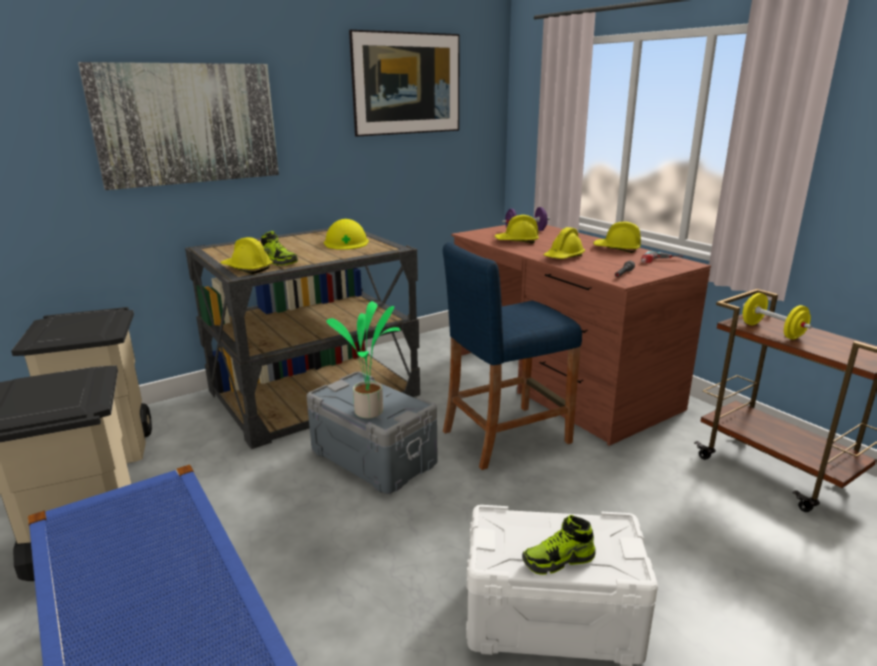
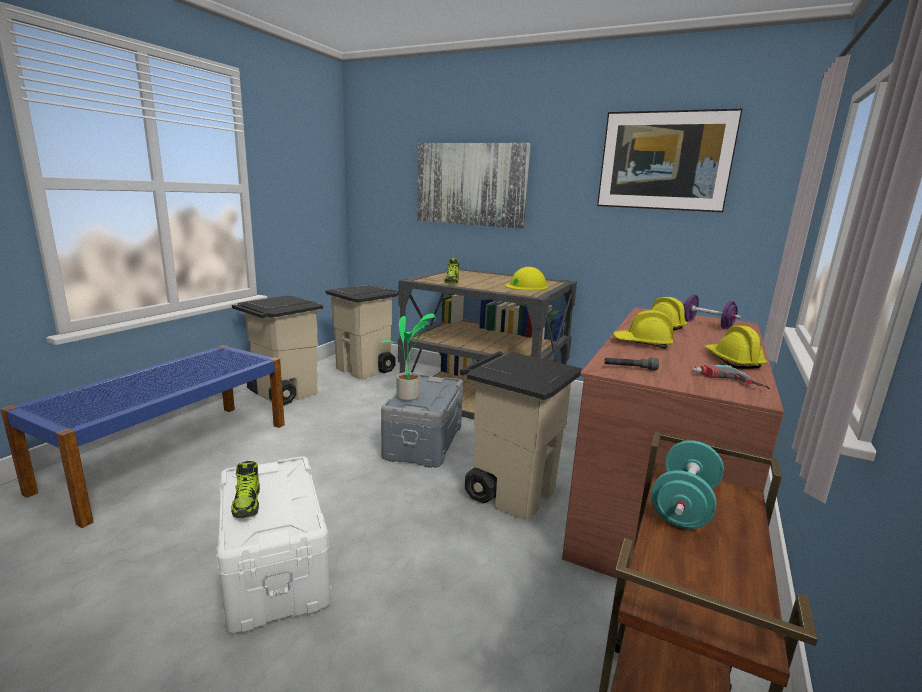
camera: 60 degrees right, 5 degrees down
(247, 268) = (428, 279): yellow hard hat -> none
(505, 436) = (512, 491): blue stool -> beige trash can
(558, 560) = (247, 503): shoe -> shoe turned 150 degrees counterclockwise
(772, 331) = (683, 506): yellow dumbbell -> turquoise dumbbell

